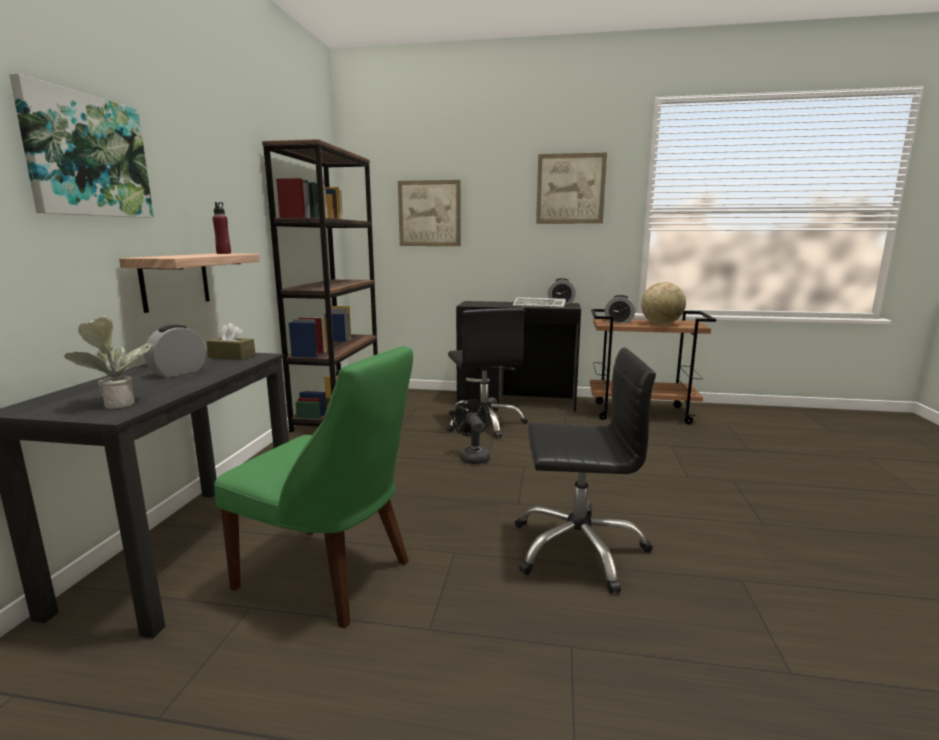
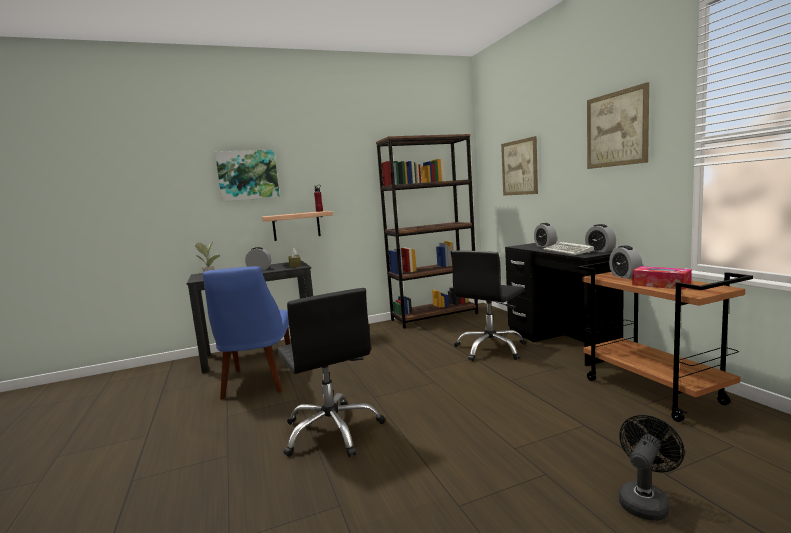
camera: 60 degrees right, 5 degrees down
(330, 576) = (257, 382): green chair -> blue chair
(473, 456) = (426, 364): black fan -> black fan (645, 500)
(494, 303) = (545, 246): none -> alarm clock
(661, 324) = (661, 285): globe -> tissue box

